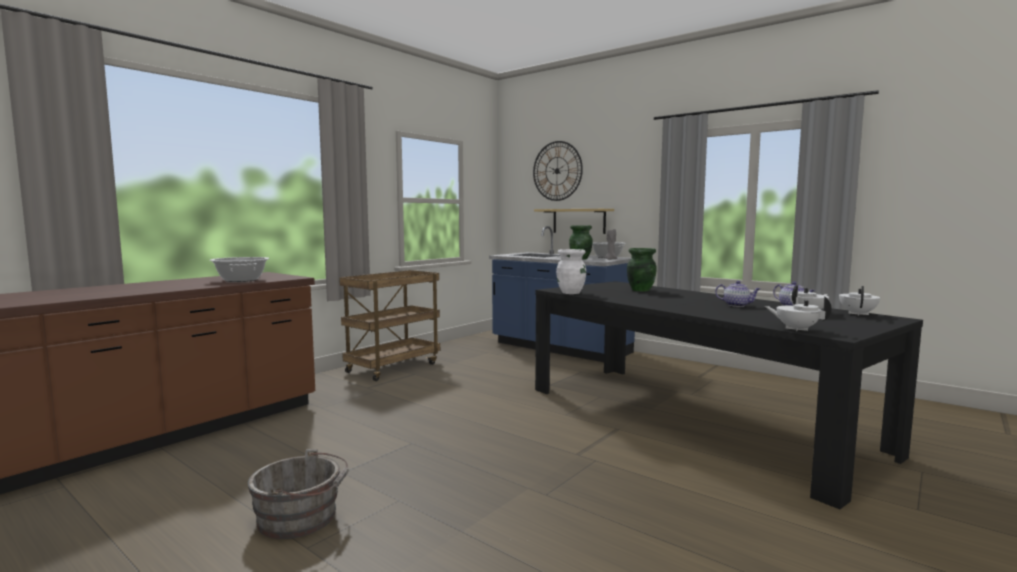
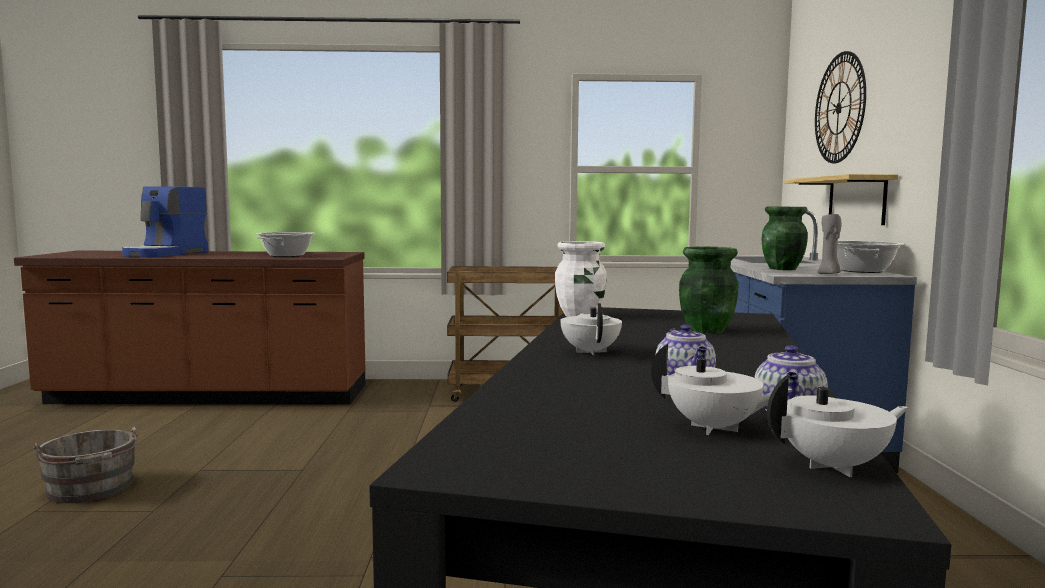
camera: 50 degrees right, 0 degrees up
(93, 292) = (166, 254): none -> coffee machine
(796, 329) = (466, 434): white teapot -> white teapot (590, 352)

